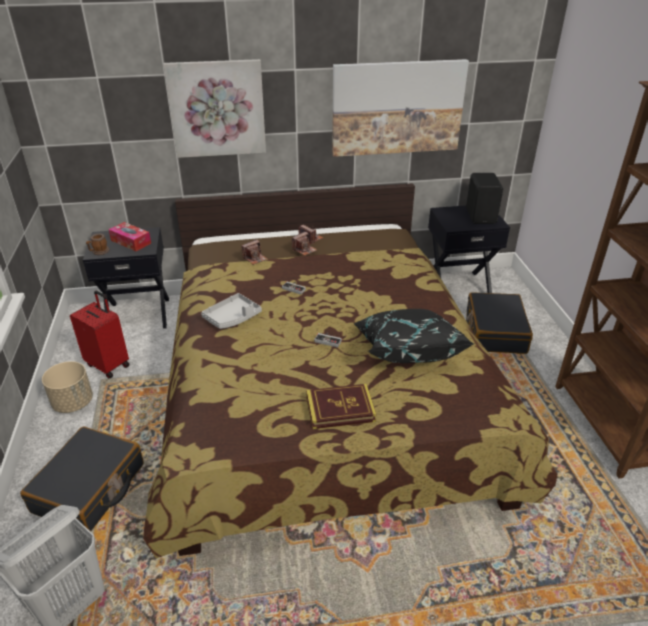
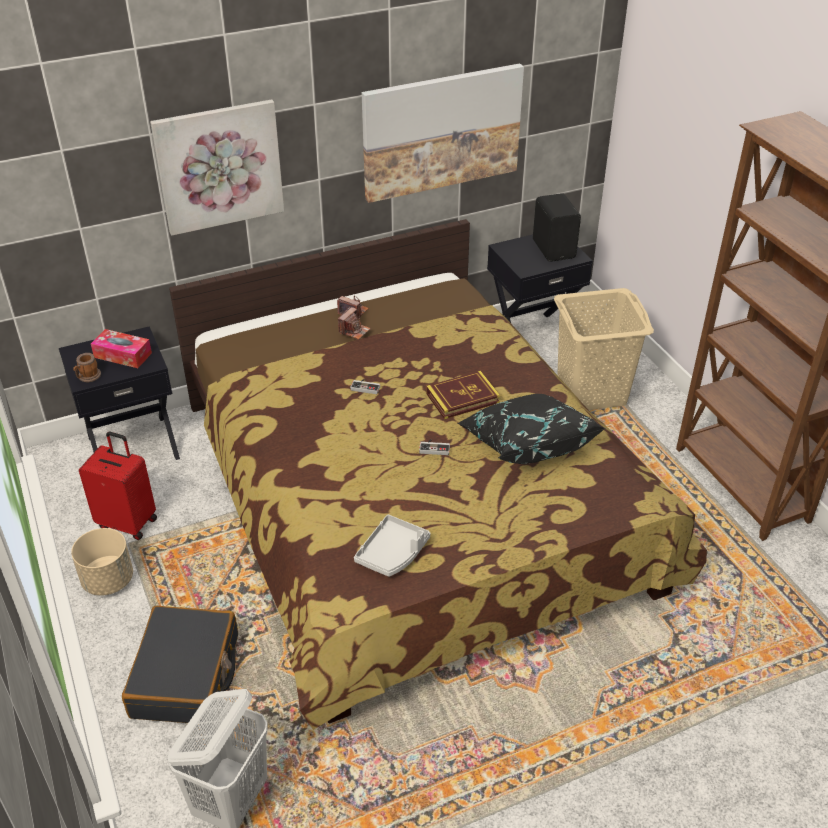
camera: 15 degrees left, 5 degrees up
(232, 318) = (308, 439): grey tray -> grey tray (393, 553)
(255, 258) = (297, 353): camera -> none
(340, 409) = (480, 527): book -> book (462, 398)
(494, 332) = (592, 392): black suitcase -> beige laundry basket

